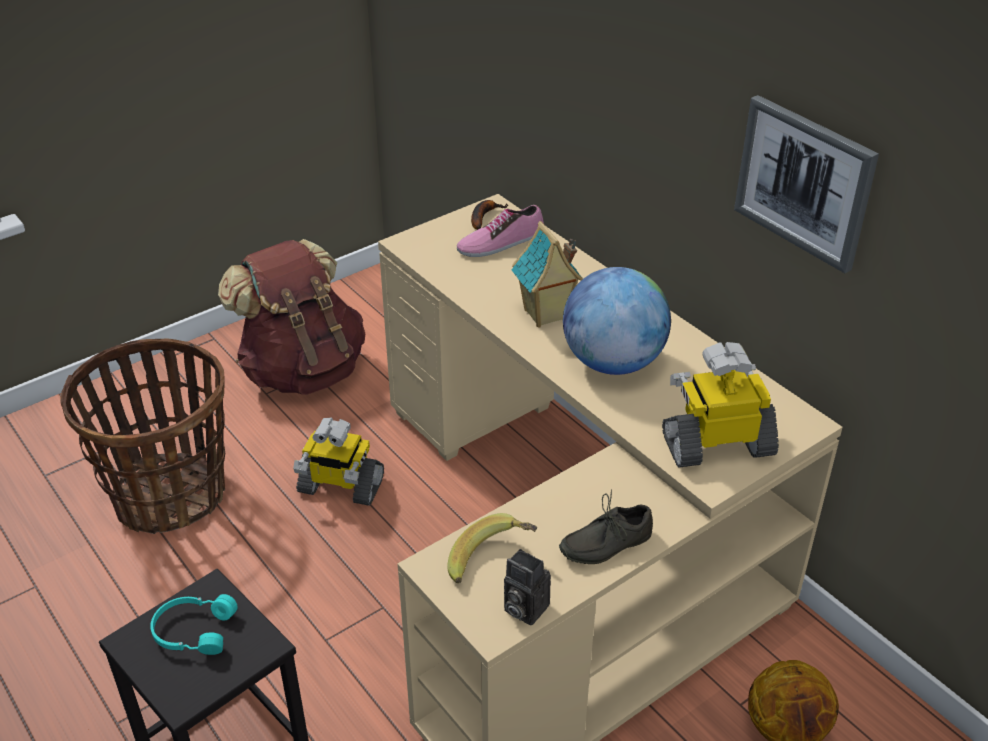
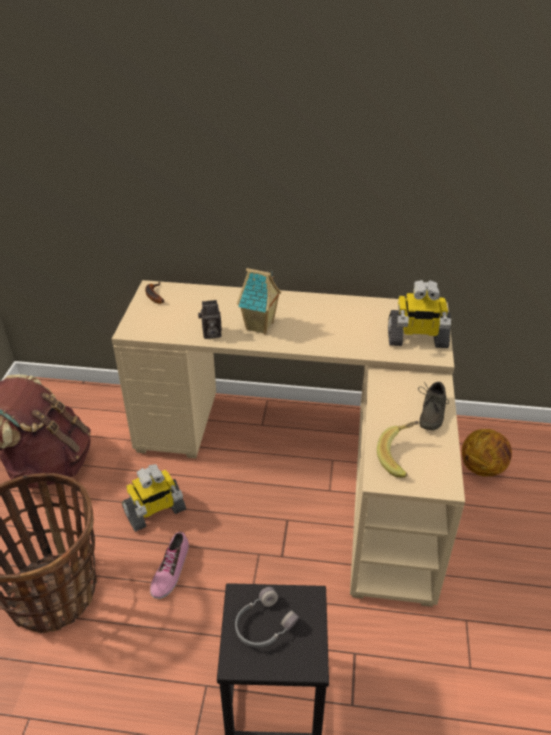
camera: 45 degrees left, 0 degrees up
(193, 630) = (263, 624): turquoise headphones -> grey headphones
(500, 242) = (182, 303): shoe -> shoe (170, 570)
(523, 608) = (443, 467): camera -> camera (210, 334)
(613, 362) = (323, 330): globe -> none
(717, 444) = (416, 339): toy robot -> toy robot turned 120 degrees counterclockwise
(804, 182) = (401, 178): picture -> none

